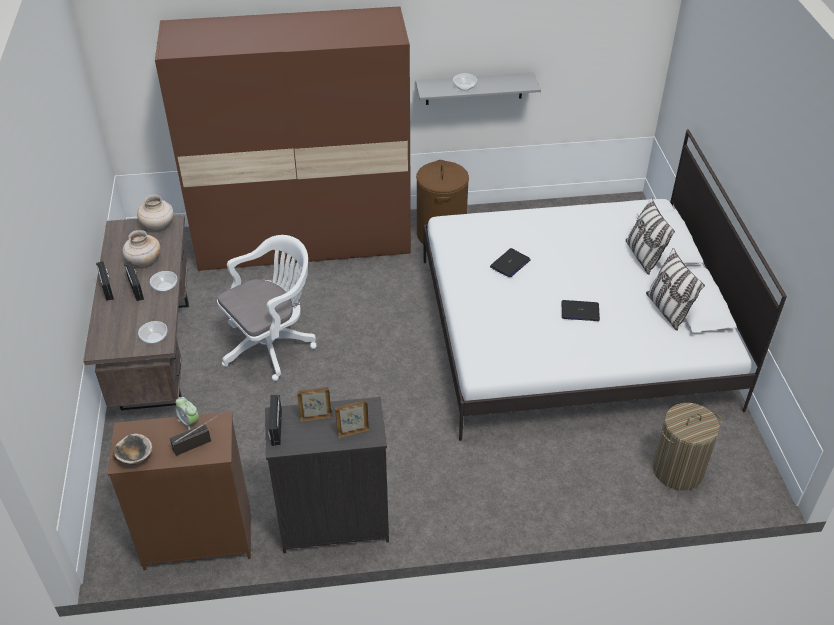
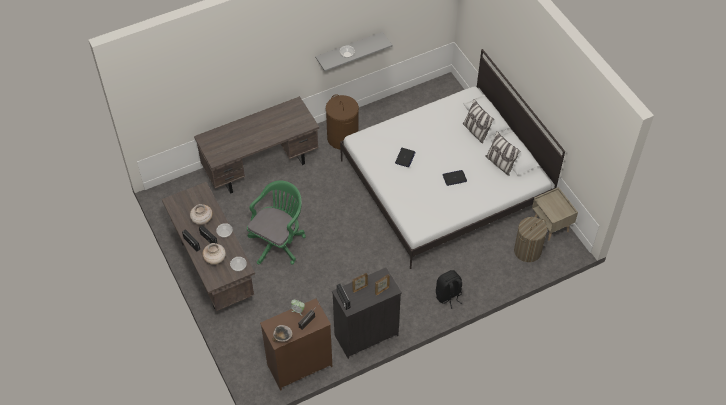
camera: 20 degrees left, 10 degrees up
(158, 225) = (195, 193): beige vase -> beige vase (215, 259)
(272, 344) = (278, 242): white office chair -> green office chair
(304, 242) = (261, 166): brown wardrobe -> brown desk
(506, 503) = (448, 296): none -> black backpack
(735, 441) = (551, 226): none -> beige nightstand

